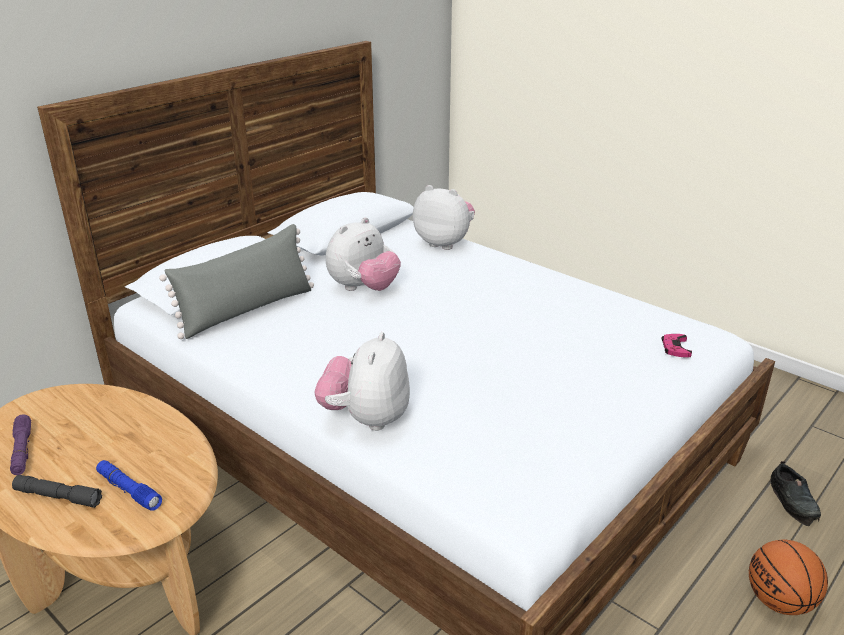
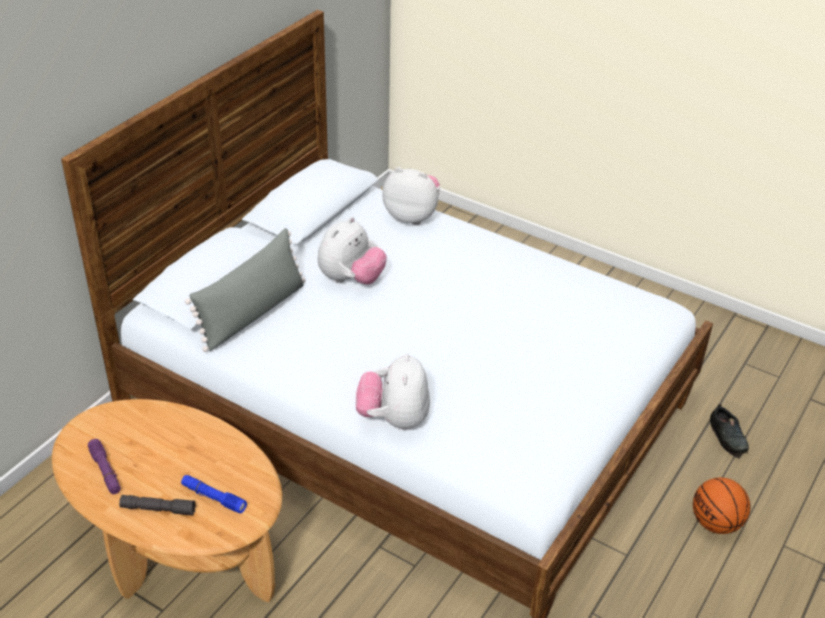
camera: 10 degrees left, 10 degrees up
(675, 348) = (632, 326): pink game controller -> none

